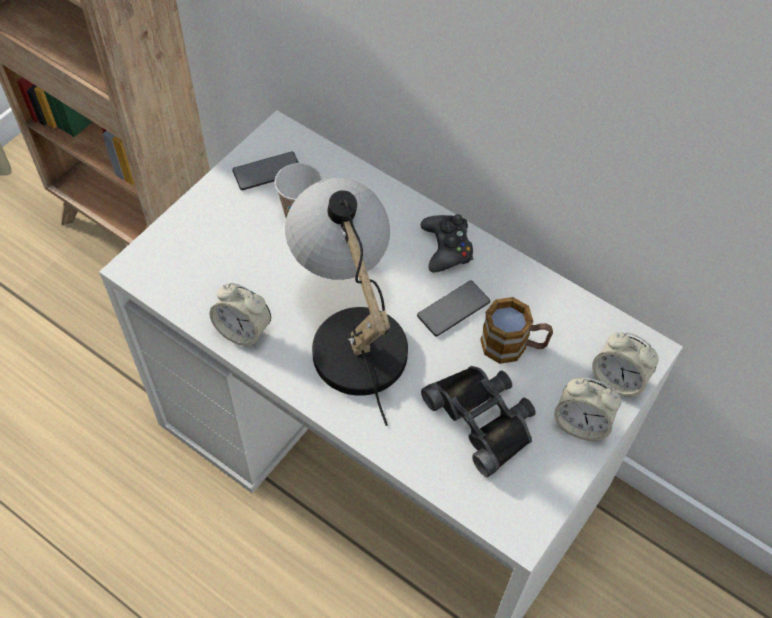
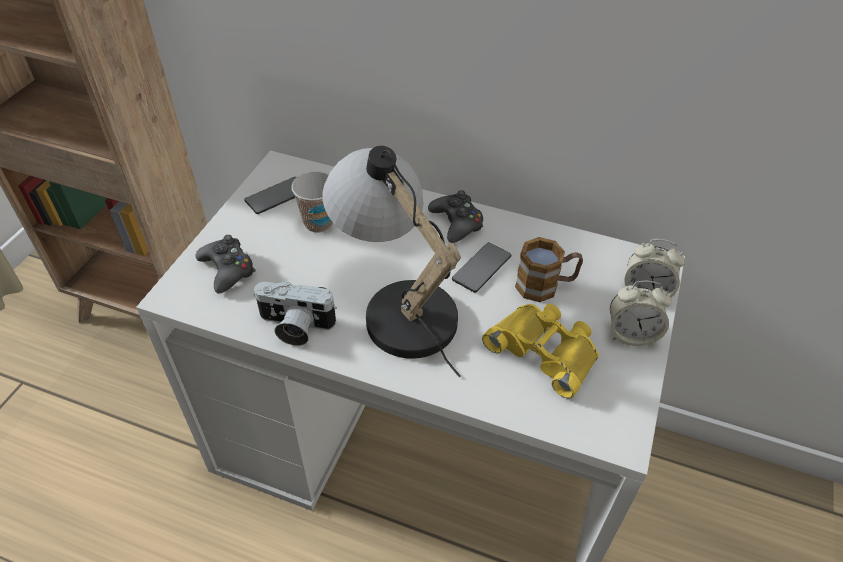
camera: 15 degrees left, 10 degrees down
(195, 250) = (228, 269): none -> black game controller
(243, 331) = (294, 327): alarm clock -> camera
(483, 418) = (545, 350): black binoculars -> yellow binoculars

